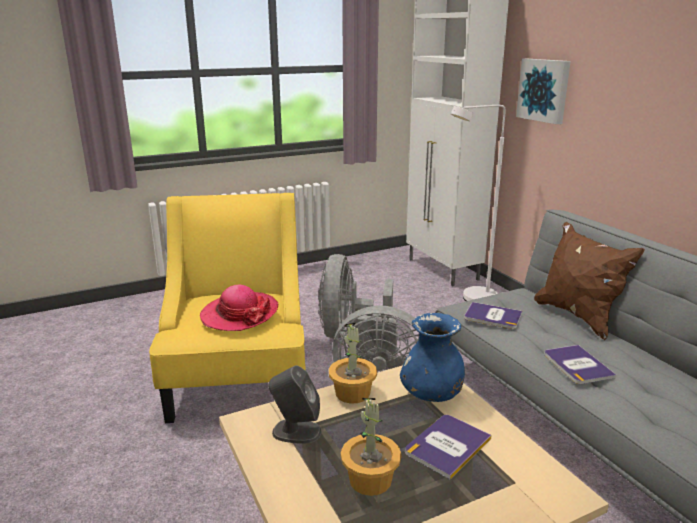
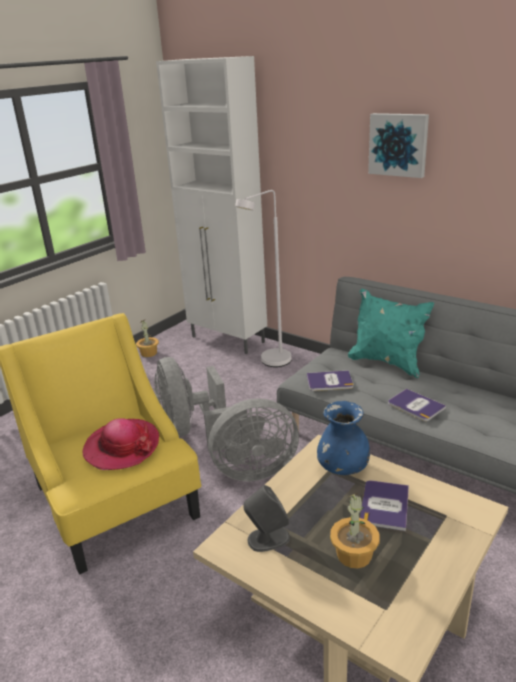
camera: 25 degrees left, 5 degrees up
(352, 393) = (284, 488): potted plant -> potted plant (149, 353)
(544, 90) = (303, 172): picture -> picture (398, 144)
(577, 316) = (387, 363): brown pillow -> turquoise pillow

